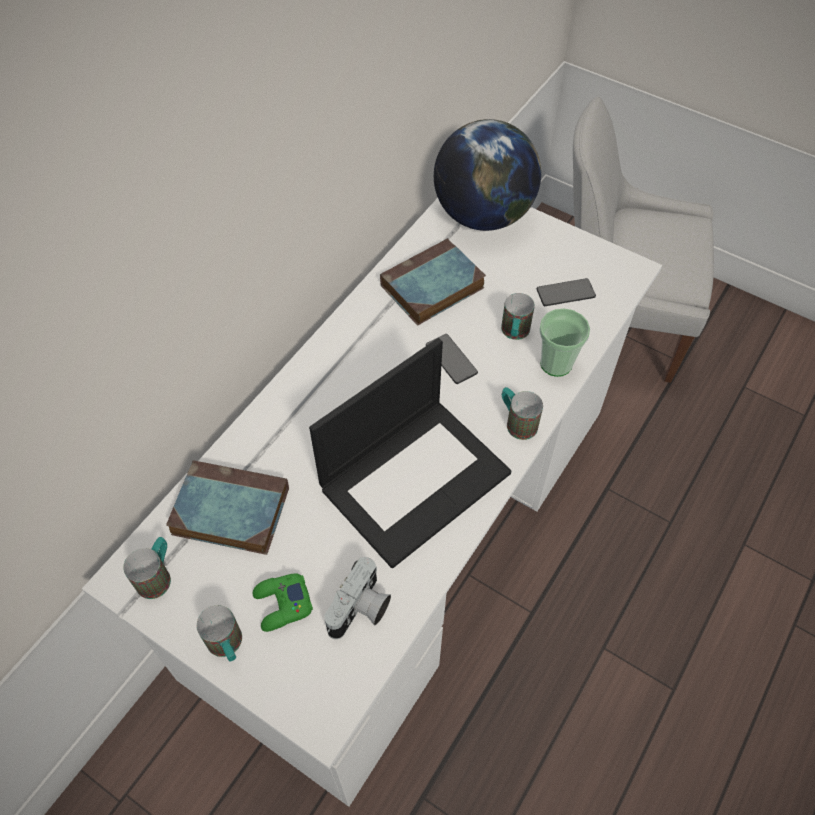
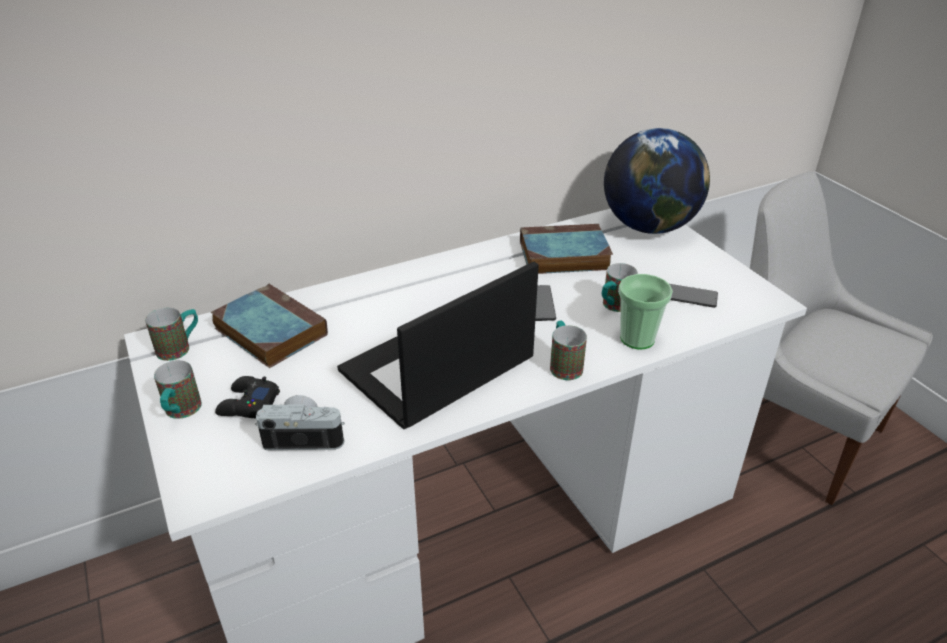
camera: 30 degrees right, 20 degrees down
(282, 605) = (248, 404): green game controller -> black game controller
(361, 610) = (305, 436): camera -> camera turned 150 degrees counterclockwise
(415, 478) = (436, 367): laptop -> laptop turned 150 degrees clockwise

